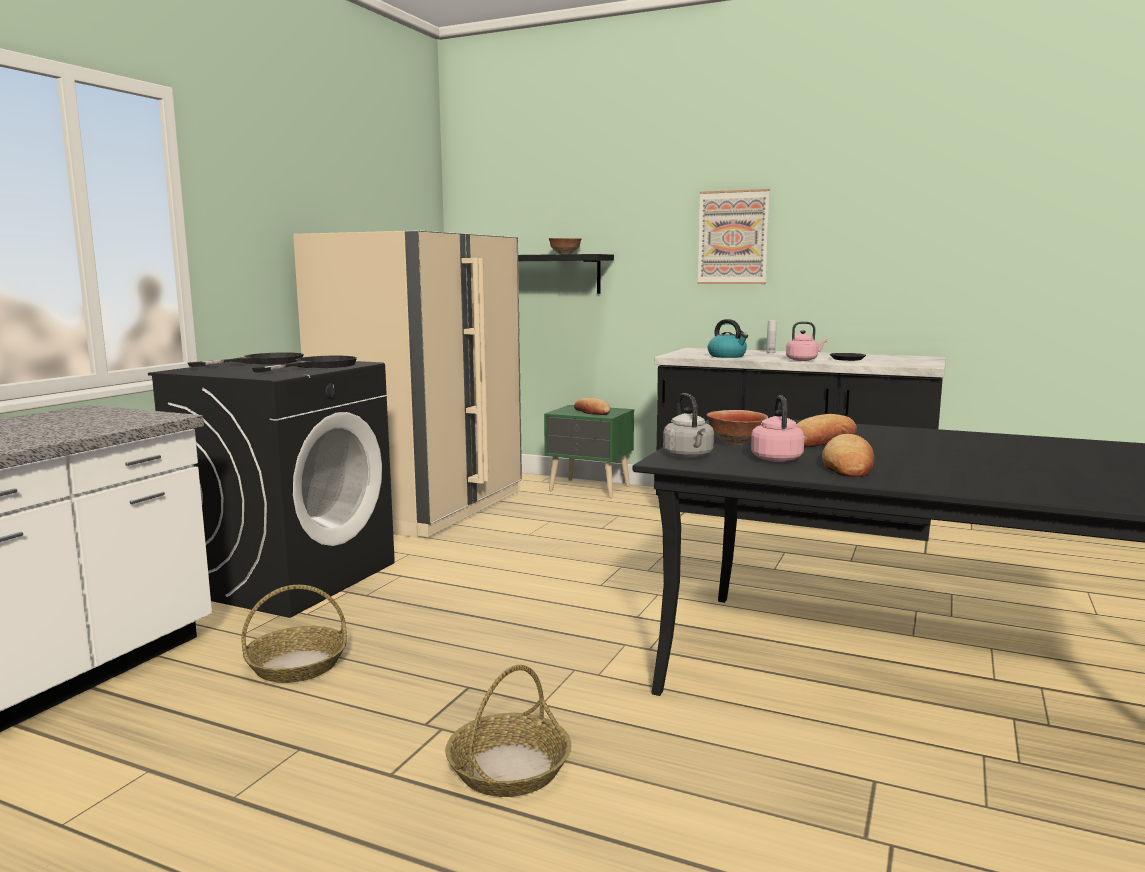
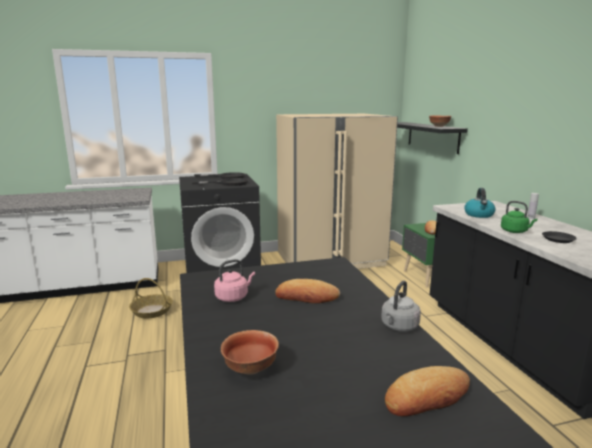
camera: 50 degrees right, 5 degrees up
(509, 768) = (104, 388): basket -> none
(689, 456) = (213, 278): grey kettle -> grey kettle (399, 327)
(733, 237) = (533, 123): picture -> none
(737, 443) = (263, 280): bowl -> bowl (251, 369)
(803, 360) = (515, 231): pink kettle -> green kettle
(849, 465) = (238, 318): bread -> bread (427, 397)

